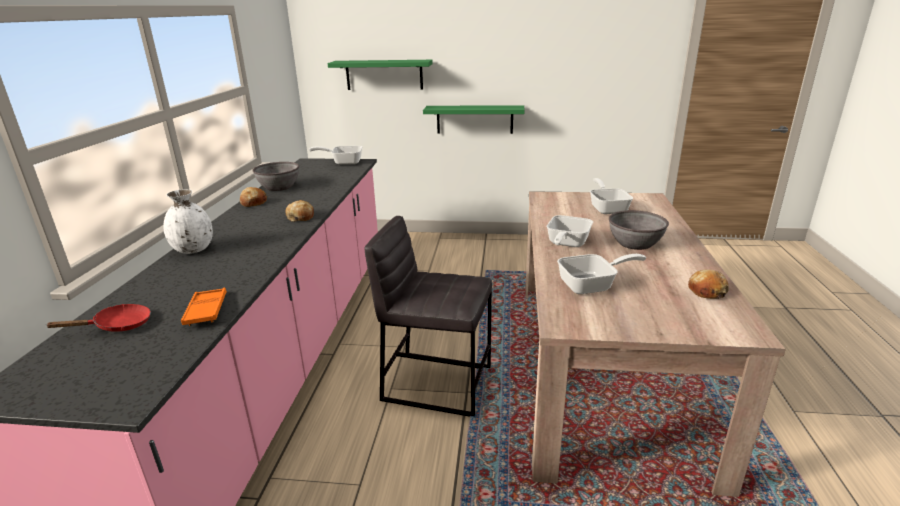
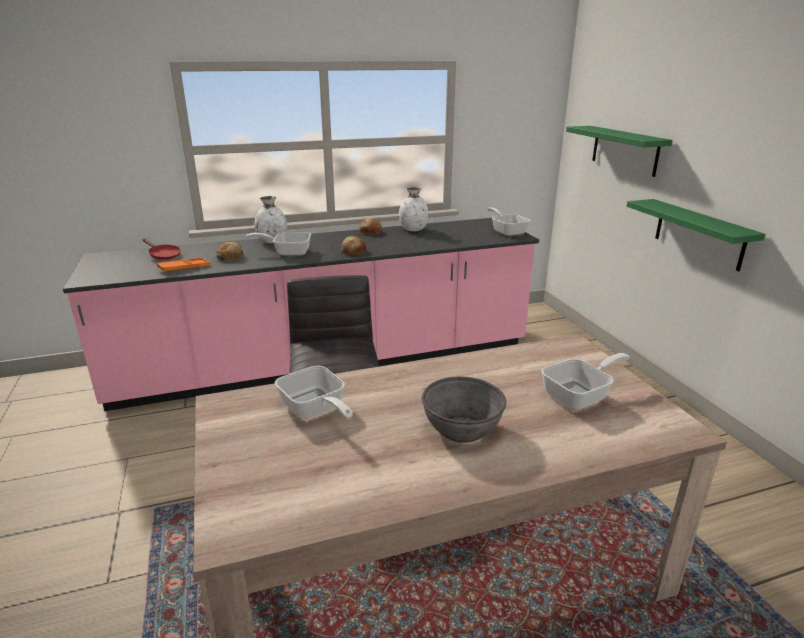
camera: 65 degrees right, 0 degrees up
(279, 187) = (413, 229): grey bowl -> white vase
(566, 244) = (421, 381): frying pan -> frying pan (288, 252)
(707, 291) = (338, 499): bread -> bread (231, 257)

